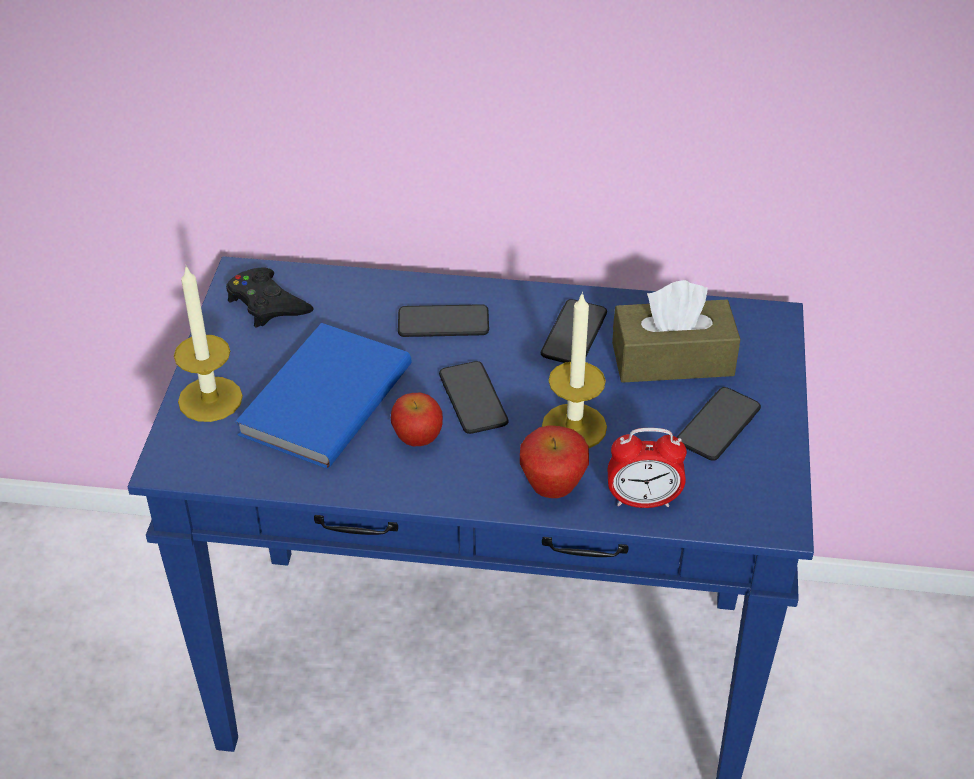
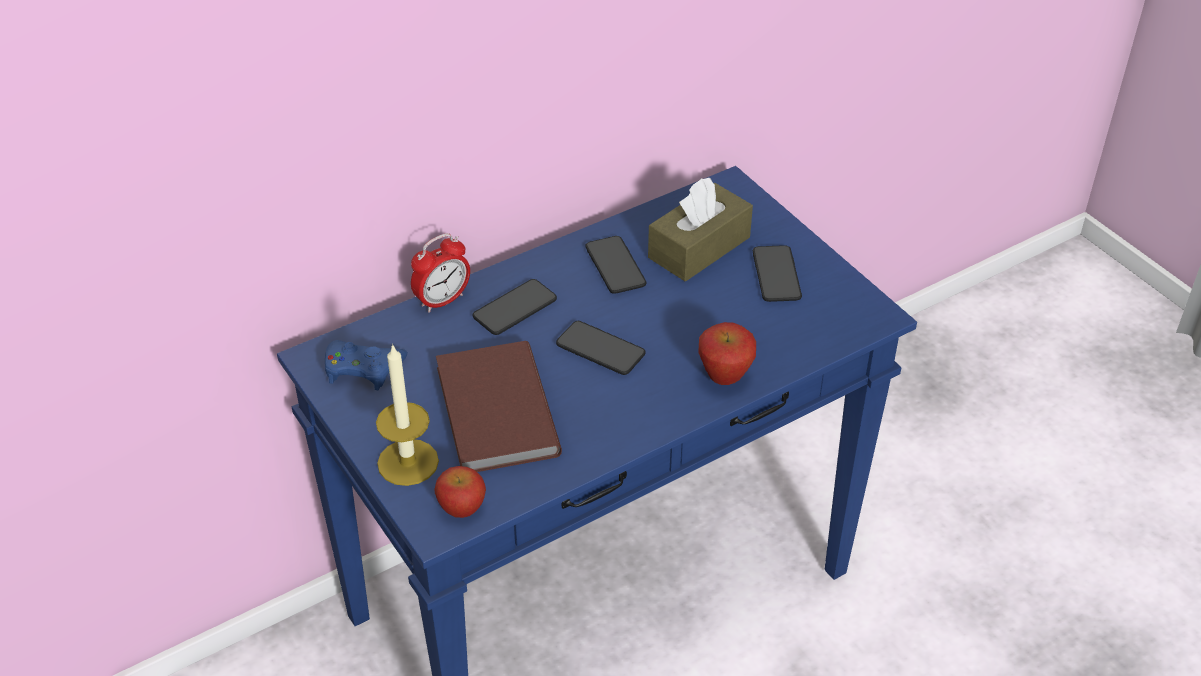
camera: 40 degrees left, 0 degrees up
(267, 304) = (362, 368): black game controller -> blue game controller
(321, 400) = (493, 413): blue book -> brown book
(417, 437) = (594, 398): apple -> apple (461, 508)
(574, 427) = (689, 328): candle -> none
(643, 501) = (787, 350): alarm clock -> alarm clock (442, 300)

